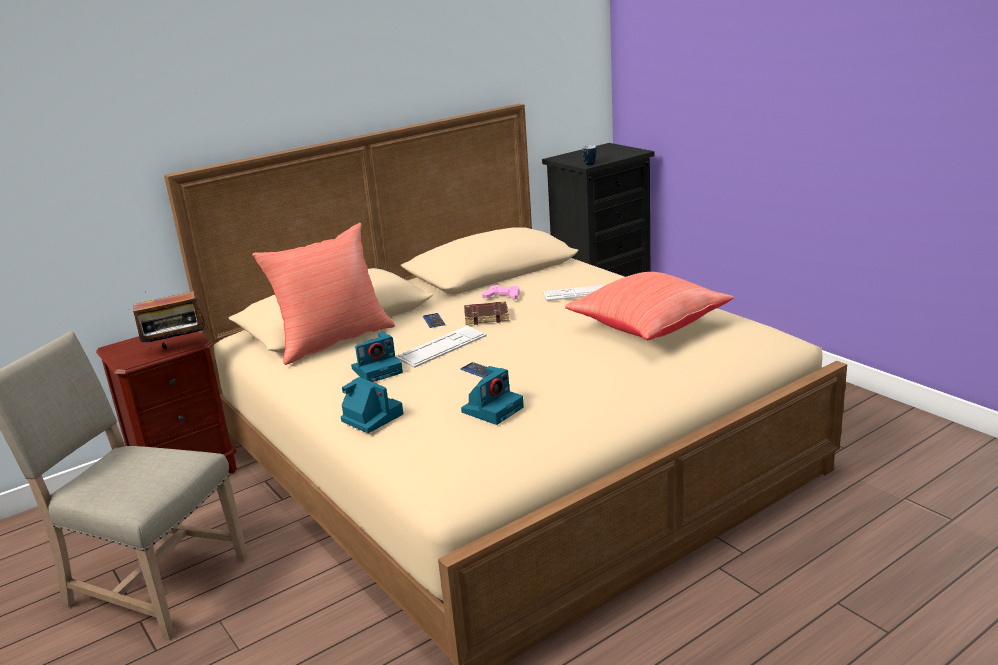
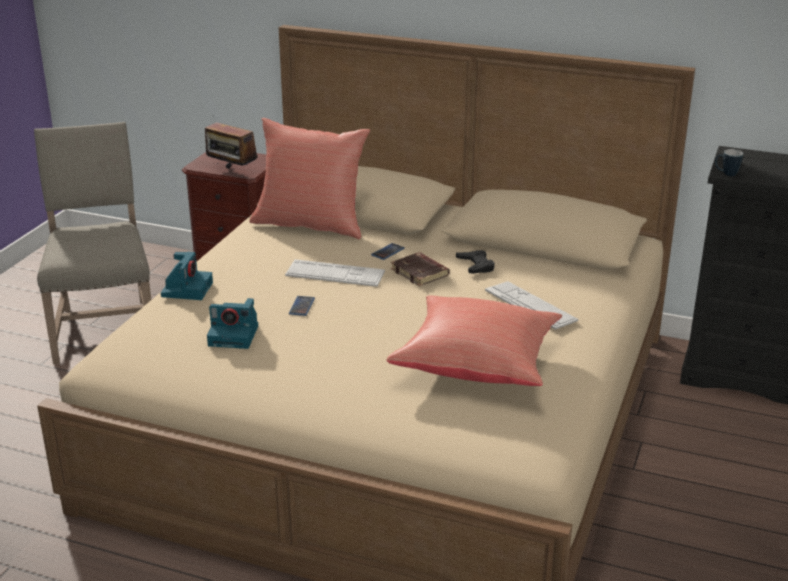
camera: 55 degrees right, 5 degrees up
(378, 370) = (268, 262): camera -> none
(502, 296) = (476, 265): pink game controller -> black game controller

